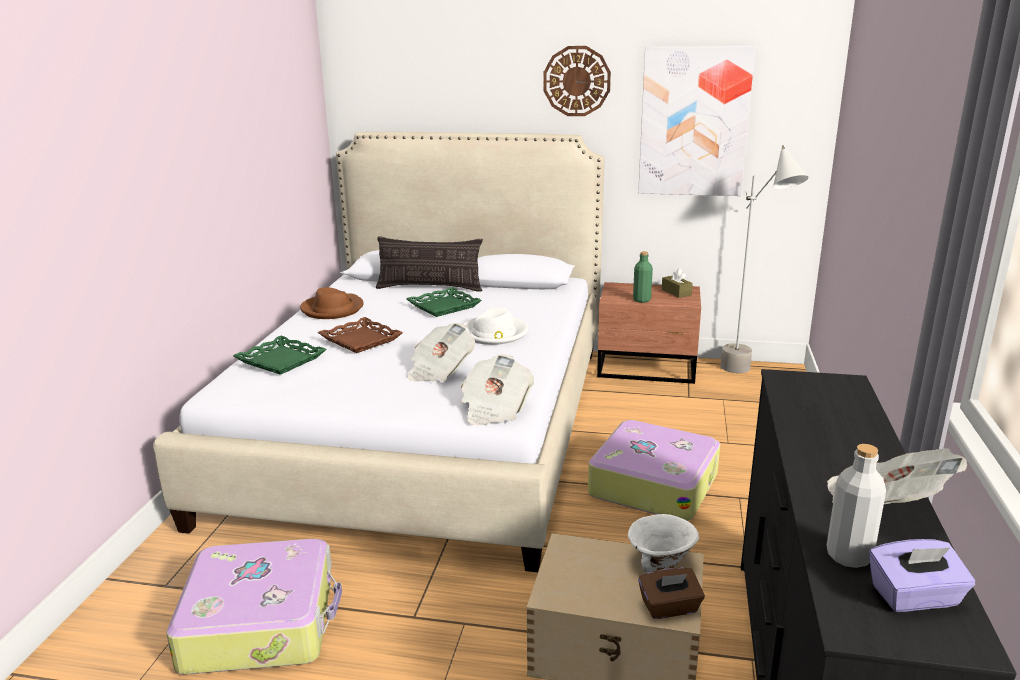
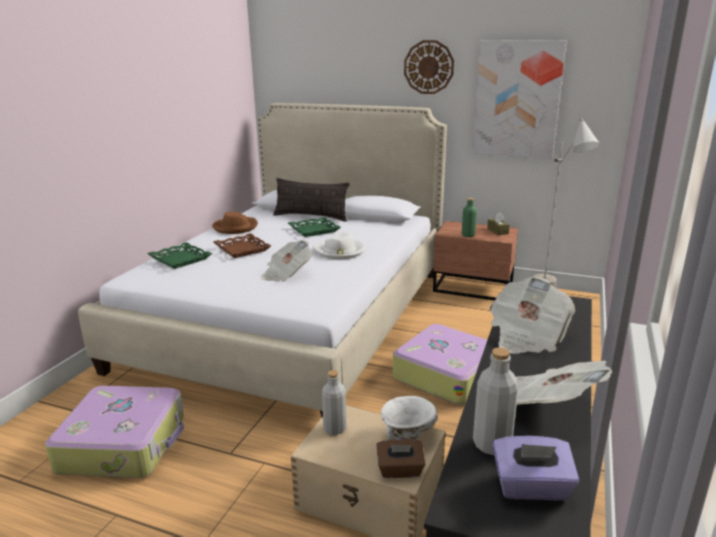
camera: 10 degrees right, 0 degrees up
(494, 409) = (311, 305): newspaper -> newspaper (526, 336)
(567, 566) = (334, 428): none -> grey bottle

